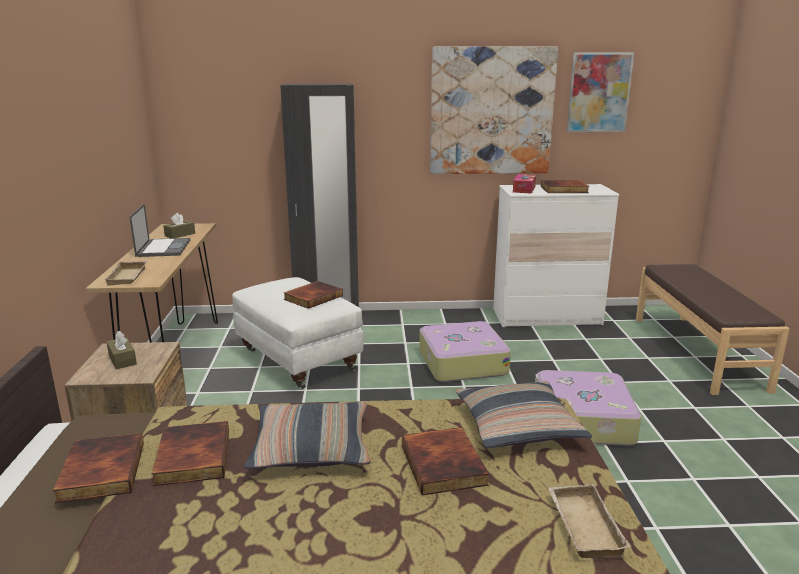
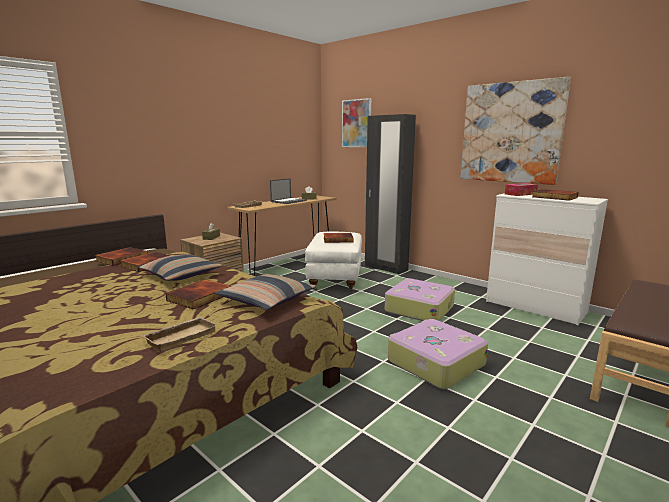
camera: 45 degrees right, 5 degrees down
(599, 92) = (612, 115): picture -> picture (356, 123)

